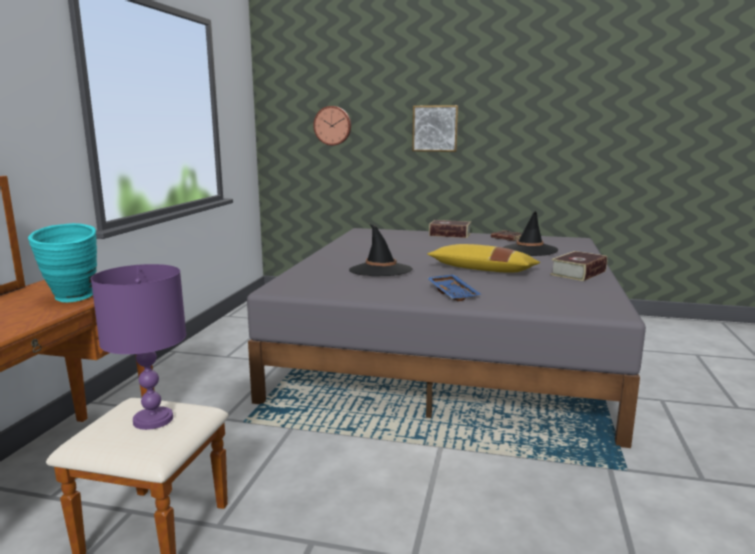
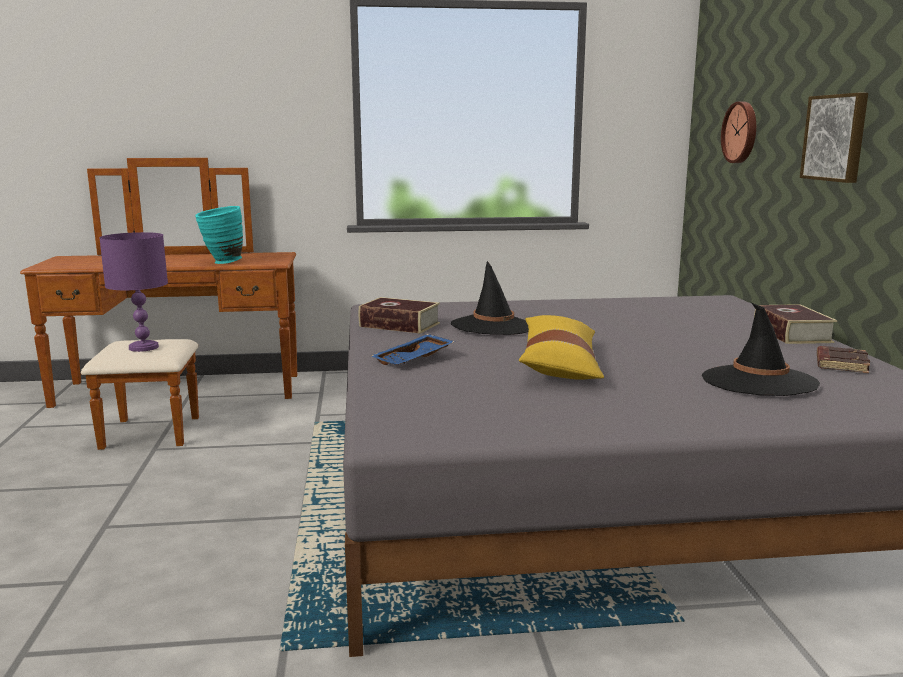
camera: 70 degrees right, 0 degrees up
(578, 273) = (624, 416): book -> book (399, 325)

